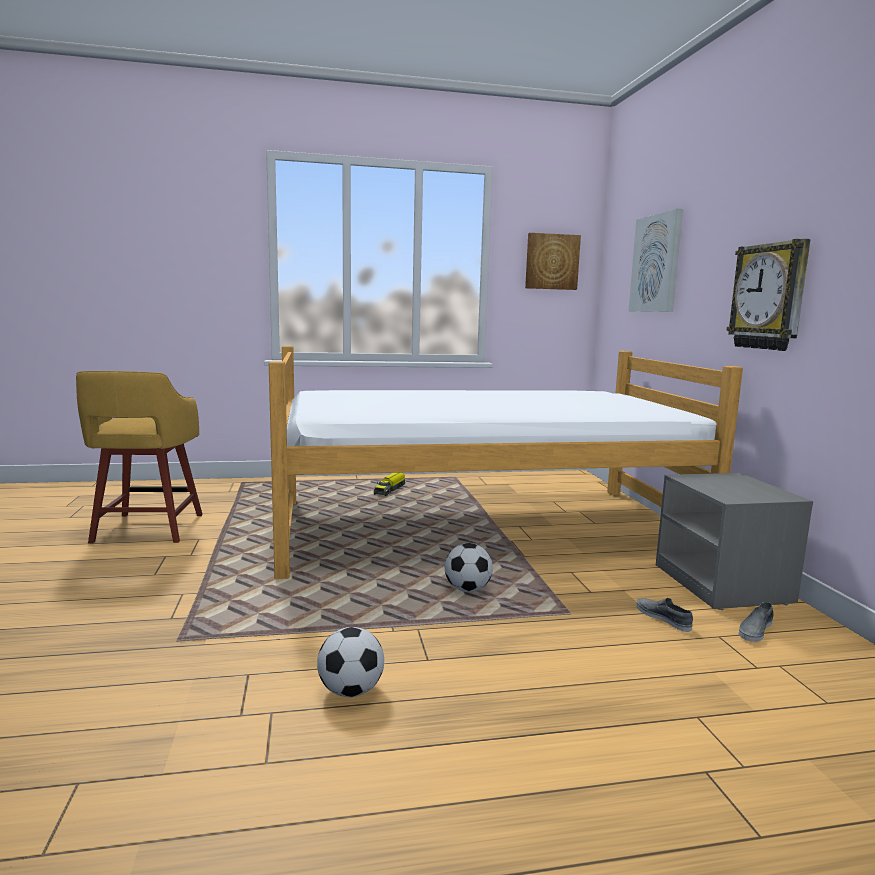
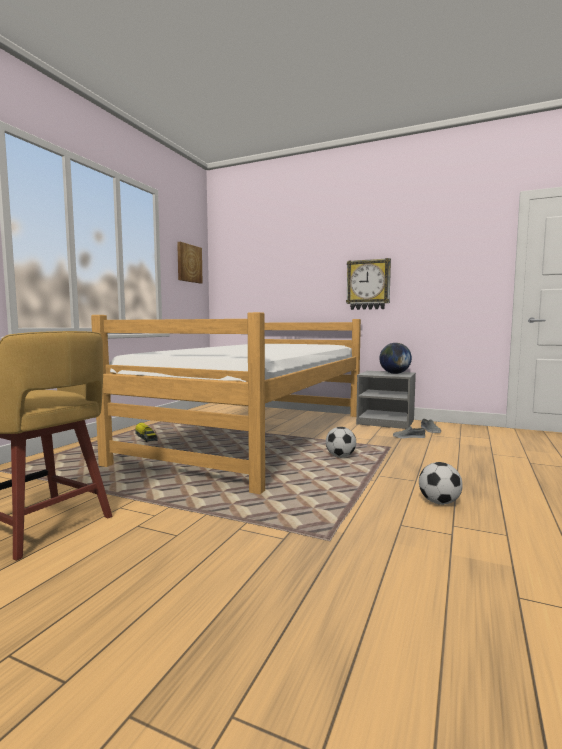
camera: 55 degrees left, 5 degrees down
(656, 263) = (271, 268): picture -> none
(746, 491) = (394, 373): none -> globe

